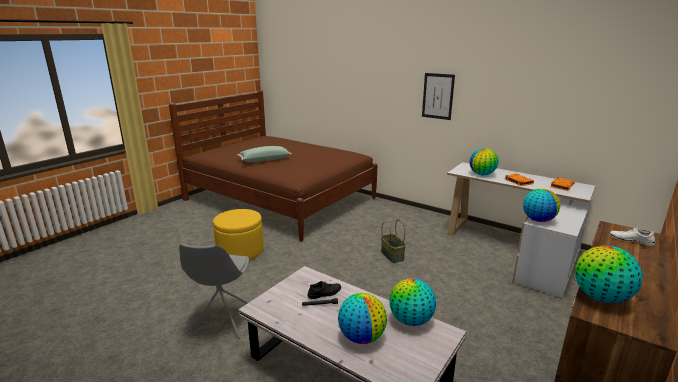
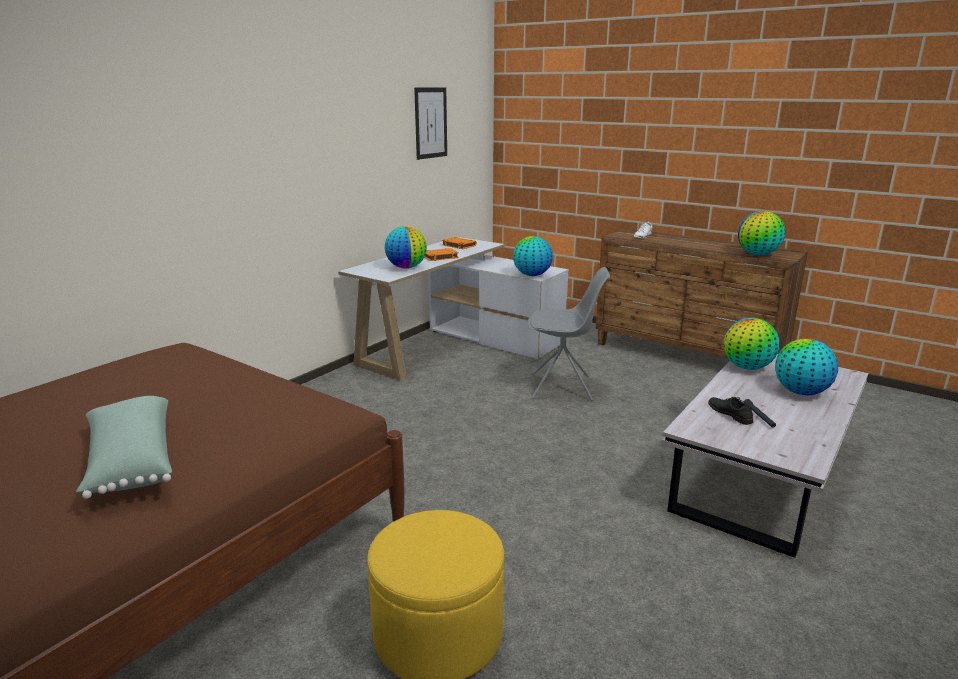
camera: 90 degrees left, 0 degrees up
(222, 321) = (728, 613): grey chair -> grey chair (563, 387)
(392, 255) = (467, 428): basket -> none
(438, 96) = (275, 168): picture -> picture (431, 123)

